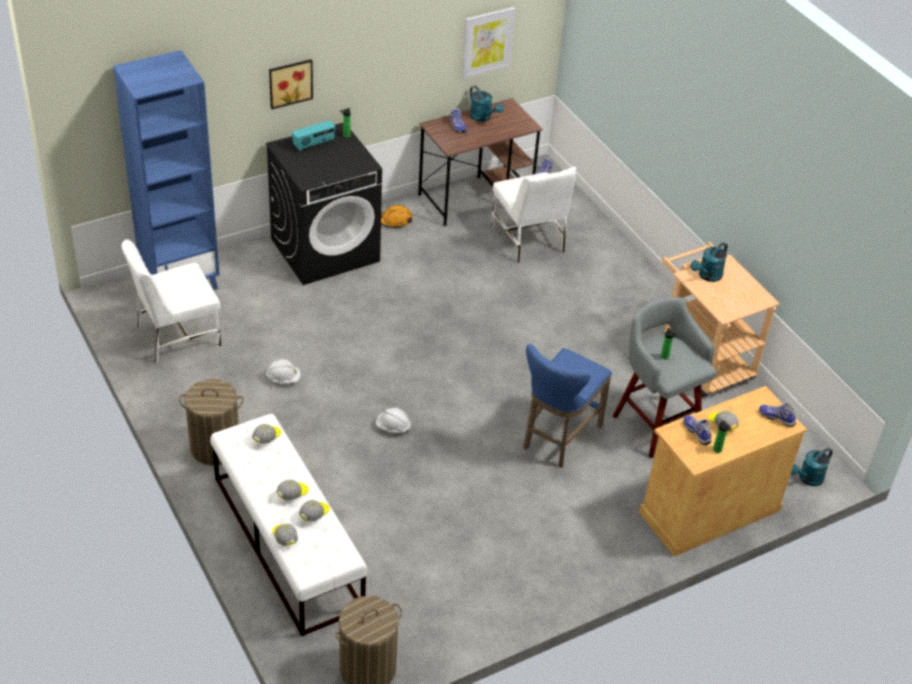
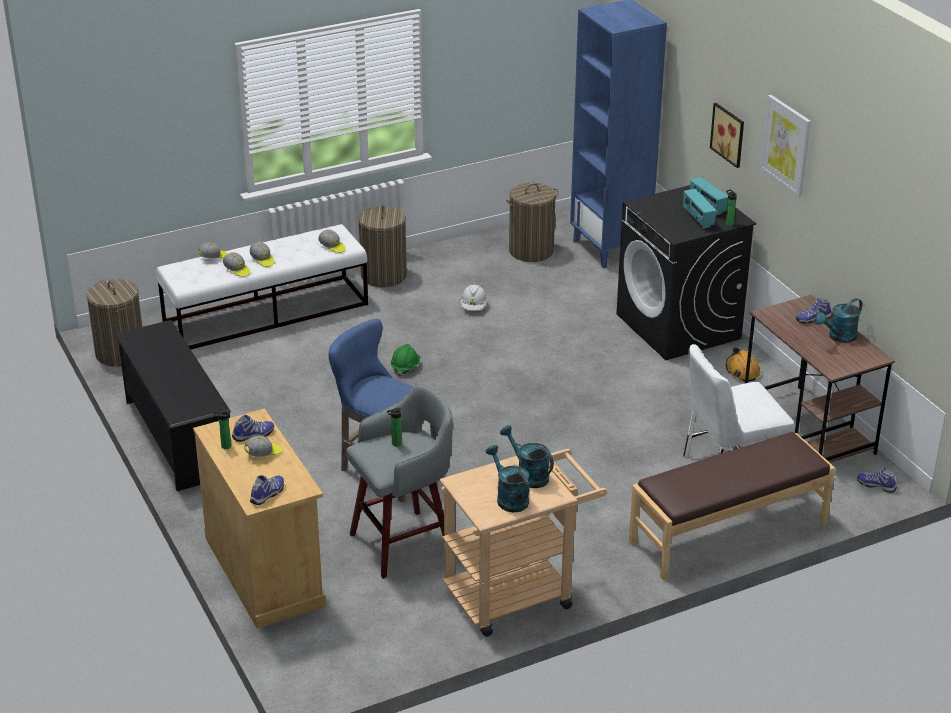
camera: 95 degrees right, 10 degrees down
(176, 336) = (531, 251): white chair -> laundry basket
(337, 151) = (697, 219): none -> radio
(393, 427) = (405, 367): white hard hat -> green hard hat
(487, 42) = (884, 257): picture -> picture (786, 145)
(523, 594) = (178, 437): none -> black shoe rack
(610, 248) = (729, 533): none -> brown bench
(807, 479) = (304, 660): turquoise watering can -> turquoise watering can (509, 498)

